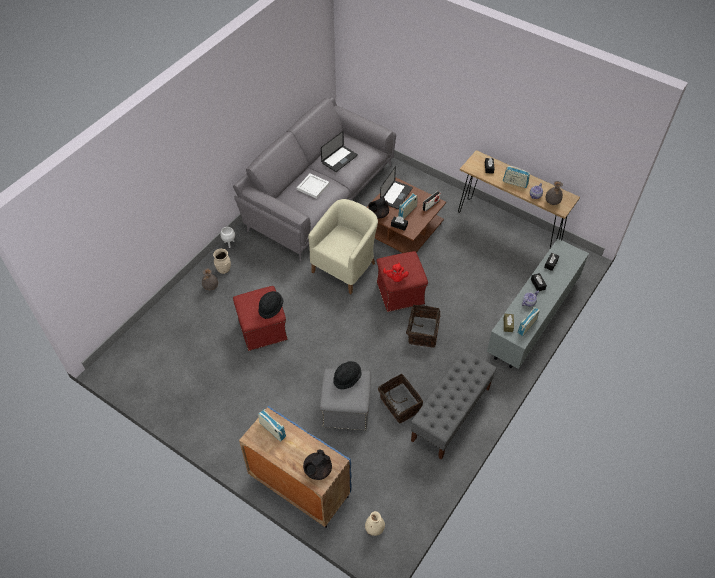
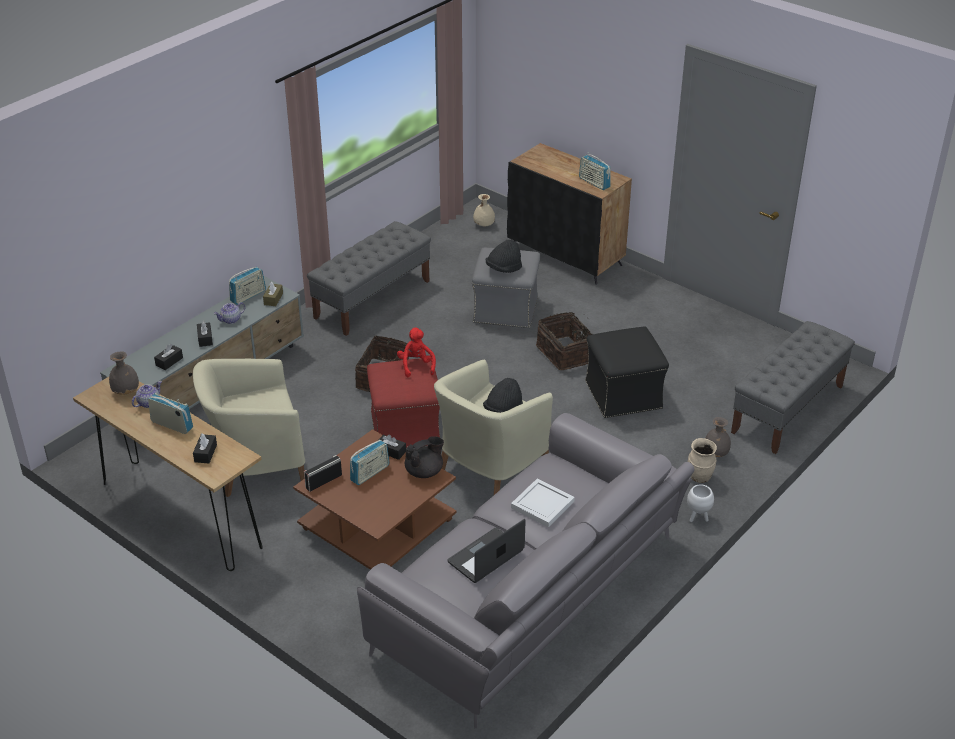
camera: 175 degrees left, 15 degrees down
(157, 325) = (787, 409): none -> grey bench
(262, 329) = (623, 395): red ottoman -> black ottoman
(271, 308) = (609, 341): black hat -> black hat (503, 411)
(299, 486) = (566, 255): blue cabinet -> black cabinet
(317, 470) = (544, 156): black teapot -> none
(396, 195) = (383, 502): laptop -> none
(399, 404) = (435, 310): basket -> basket (566, 353)
(481, 260) = (256, 465): none -> beige armchair

